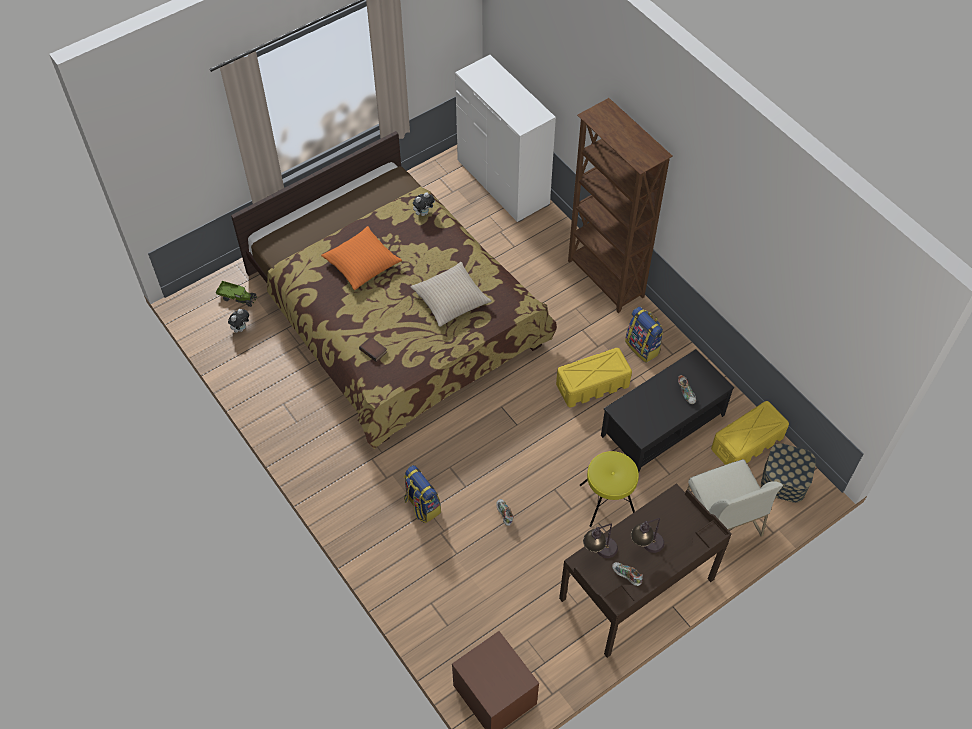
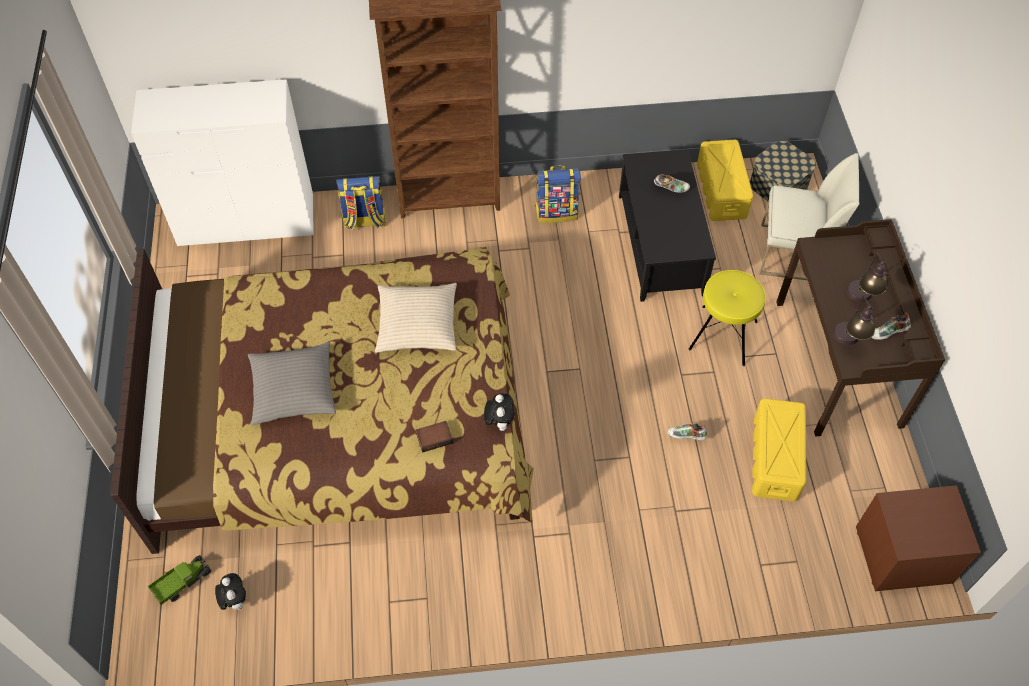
camera: 60 degrees left, 0 degrees up
(362, 263) = (293, 390): orange pillow -> grey pillow
(422, 505) = (628, 513): backpack -> backpack (364, 220)
(424, 212) = (268, 291): plush toy -> plush toy (499, 422)
(592, 385) = (573, 277): yellow storage box -> yellow storage box (775, 459)

